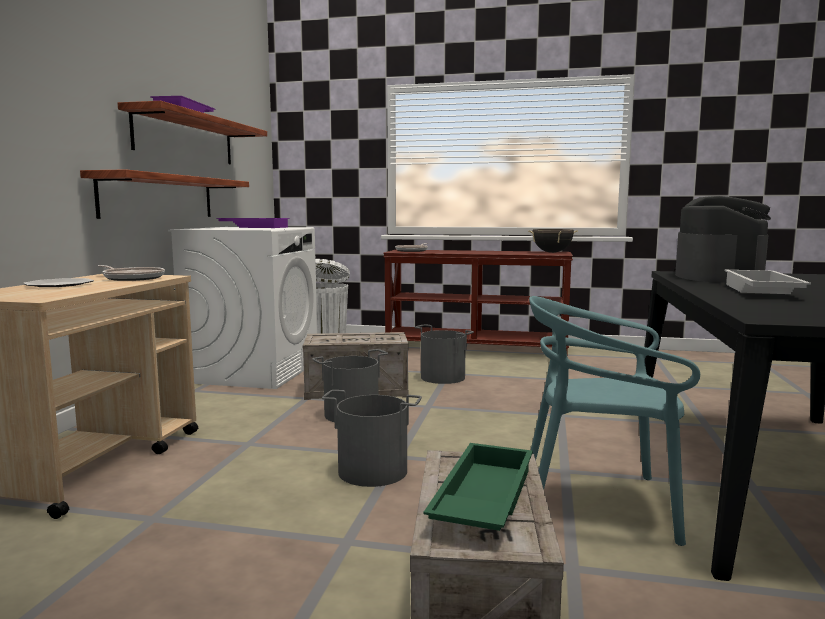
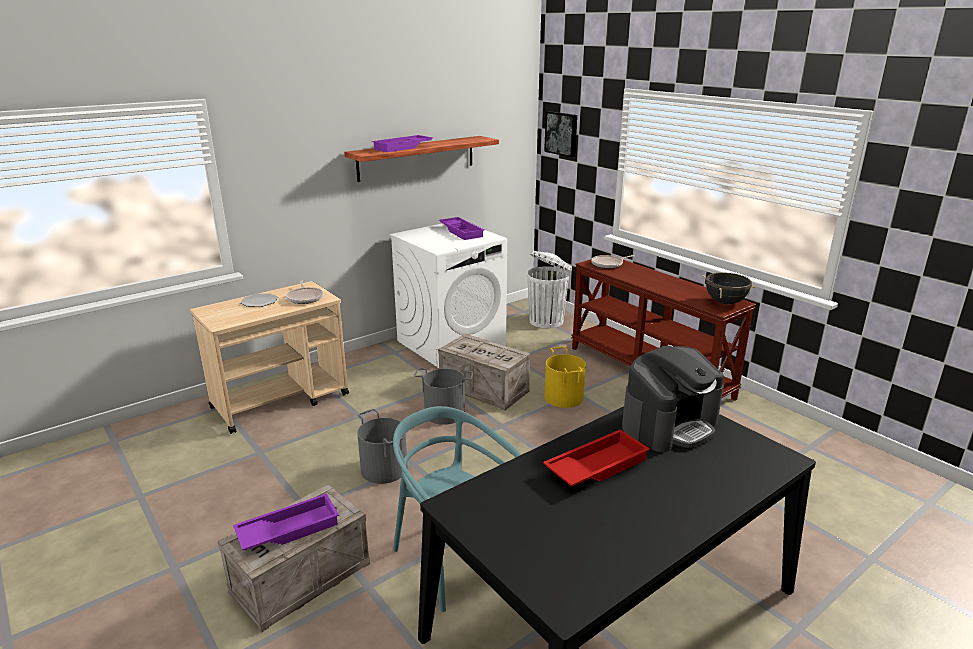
camera: 40 degrees right, 15 degrees up
(159, 197) = (385, 209): shelf -> none
(309, 141) = (562, 133): none -> picture
(442, 377) = (563, 397): grey bucket -> yellow bucket
(481, 499) = (288, 528): green tray -> purple tray
(759, 291) = (596, 466): white tray -> red tray

